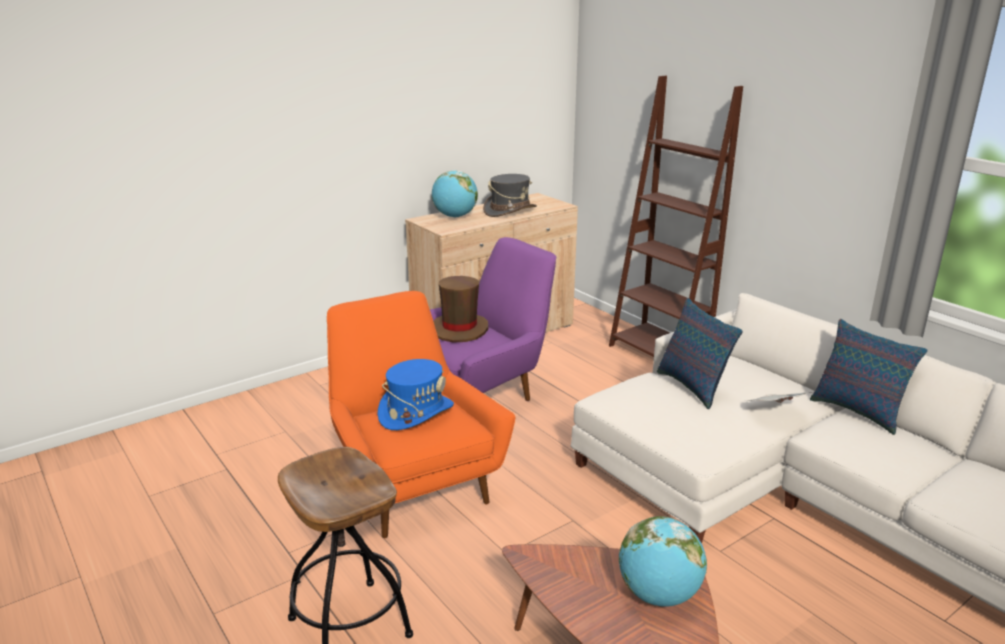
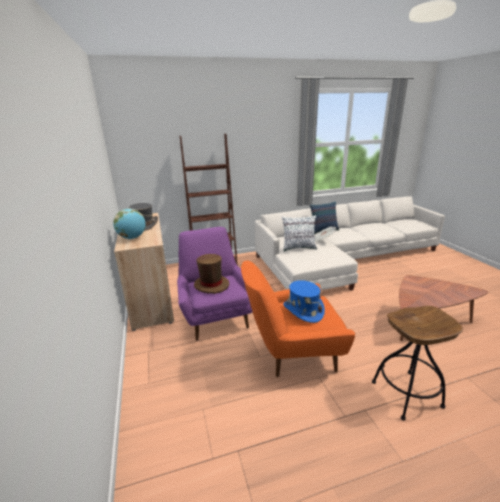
camera: 70 degrees left, 0 degrees up
(659, 595) = (425, 285): globe -> none
(692, 387) = (299, 248): blue pillow -> white pillow

